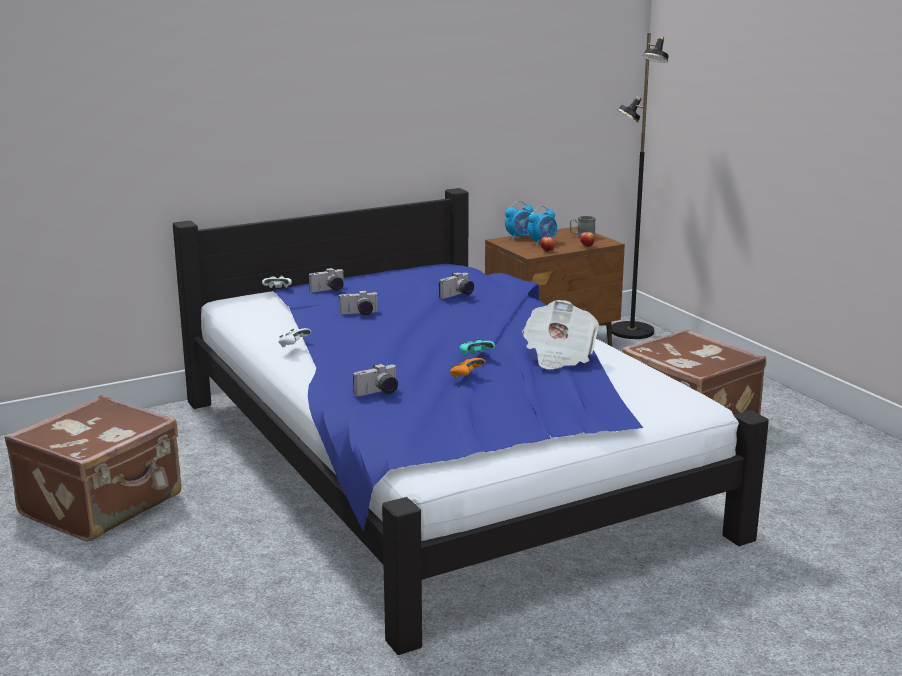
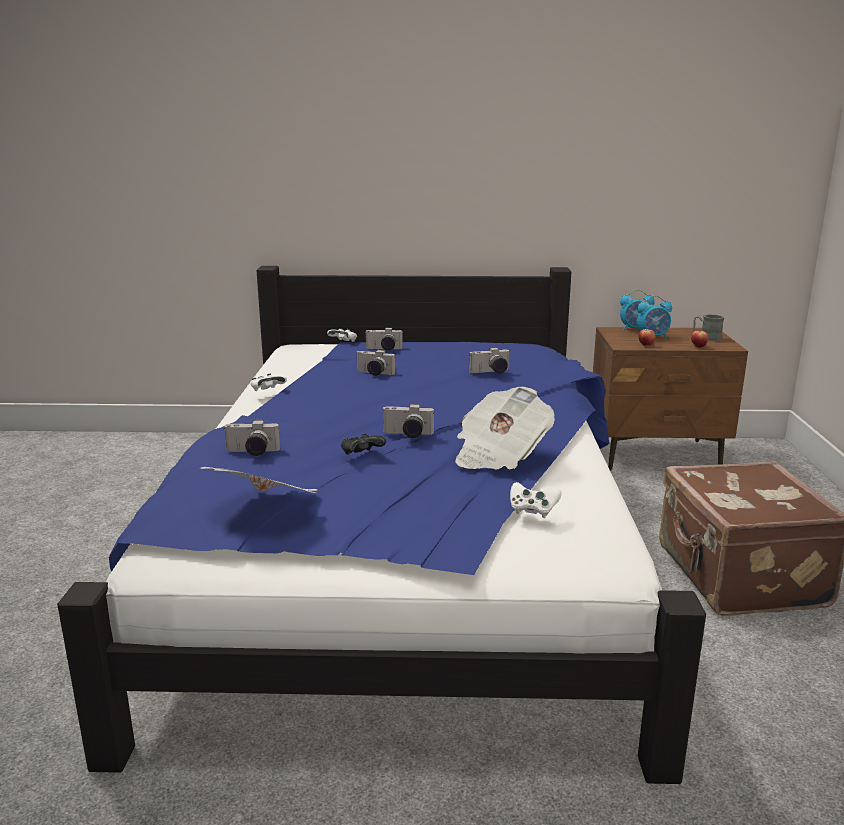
camera: 30 degrees right, 0 degrees up
(103, 505) = (94, 508): brown suitcase -> none
(463, 423) = (267, 508): none -> newspaper
(466, 376) = (361, 455): orange game controller -> black game controller
(475, 355) = (407, 435): turquoise game controller -> camera
(627, 385) = (532, 510): none -> white game controller
(631, 332) = (764, 456): black floor lamp -> none

